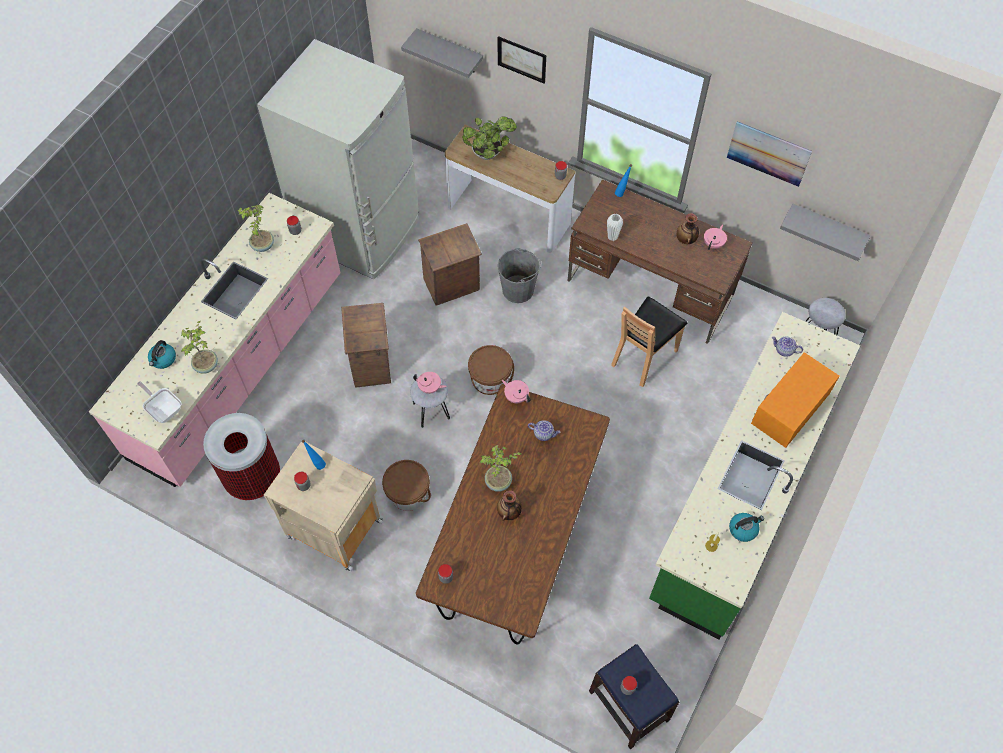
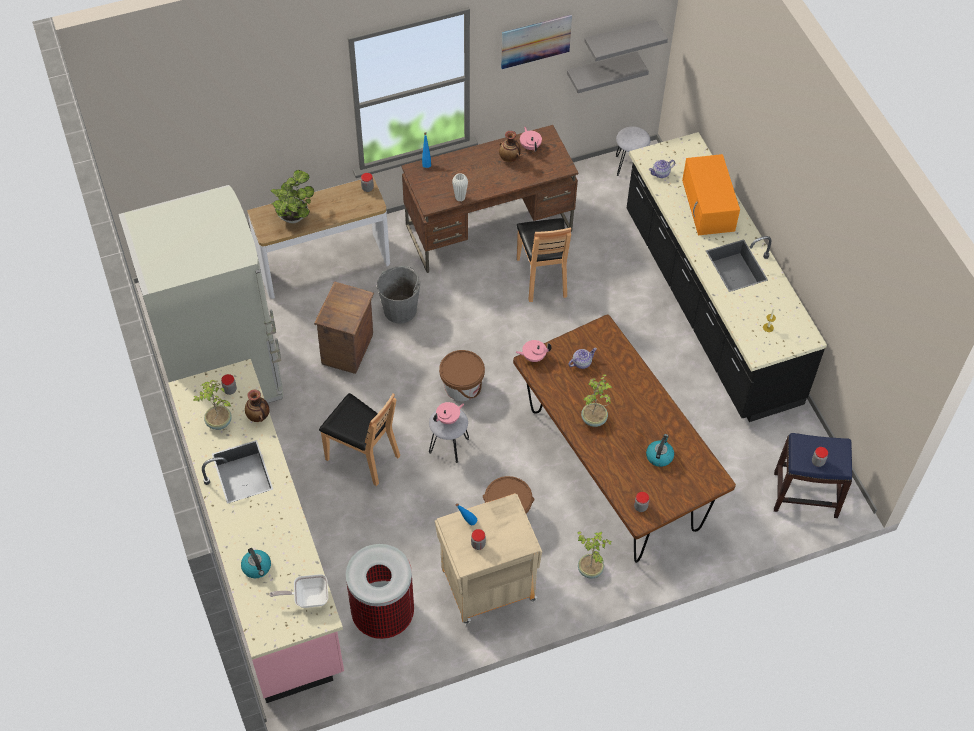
camera: 50 degrees left, 5 degrees down
(207, 365) = (297, 539): potted plant -> potted plant (590, 569)
(371, 363) = (362, 456): crate -> brown chair
(450, 51) = (204, 152): grey shelf -> grey shelf (619, 38)
(509, 512) = (625, 430): vase -> vase (258, 416)
(521, 59) = (284, 110): picture -> none
(740, 494) = (709, 306): green counter -> black counter
(743, 529) = (772, 300): kettle -> kettle (659, 456)

